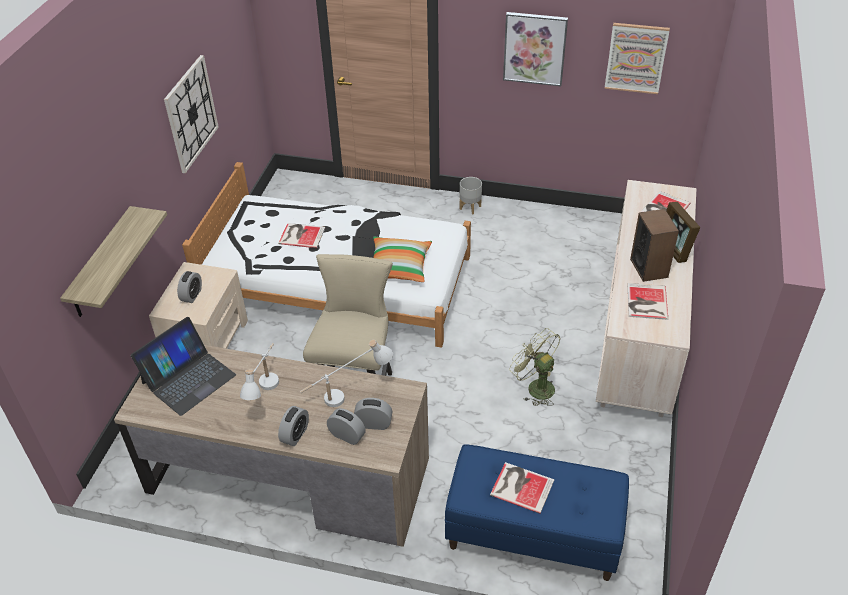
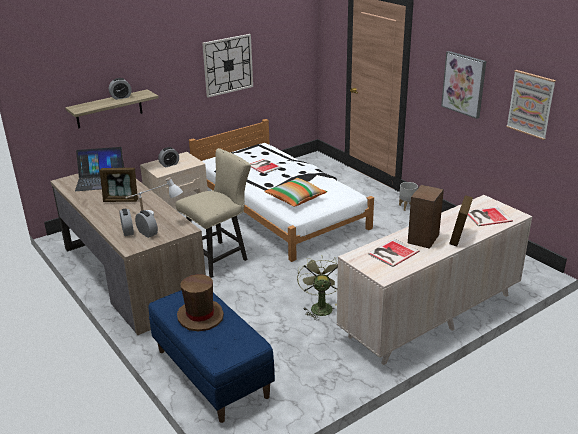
camera: 40 degrees right, 15 degrees down
(265, 394) = (121, 200): white table lamp -> picture frame
(295, 435) = (107, 220): alarm clock -> alarm clock (121, 97)
(521, 486) = (200, 316): book -> brown hat

